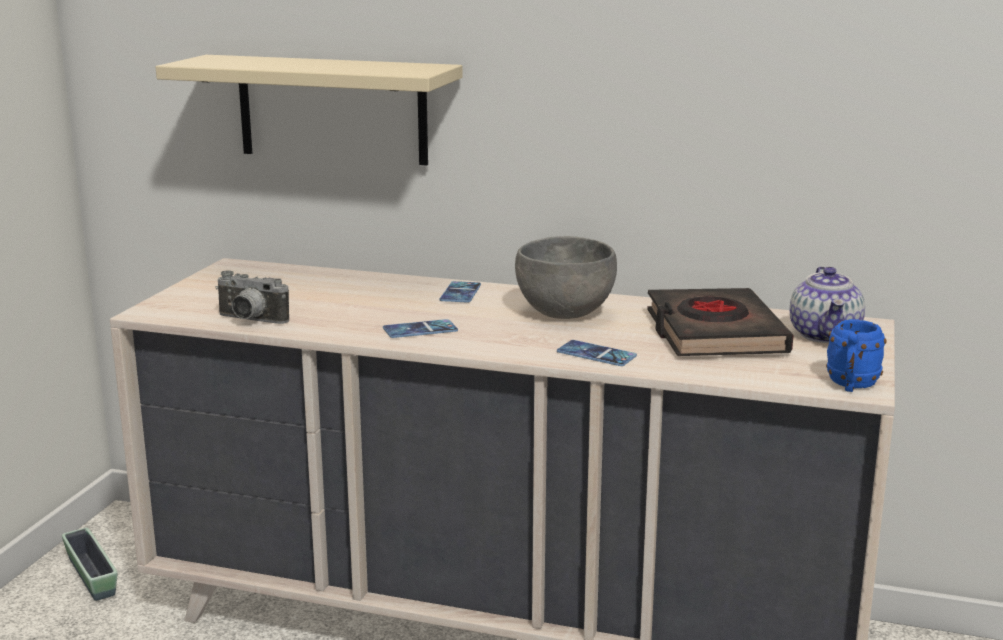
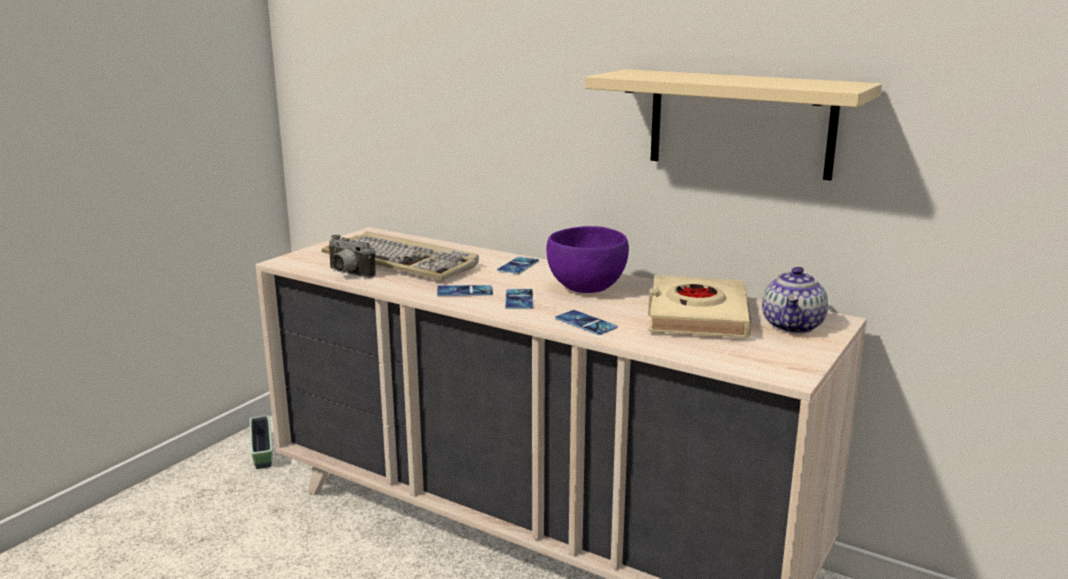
camera: 15 degrees right, 0 degrees up
(309, 300) = (402, 262): none -> keyboard
(332, 109) = (442, 118): beige shelf -> beige shelf (740, 123)
(495, 334) = (519, 299): none -> phone
(564, 313) = (586, 288): grey bowl -> purple bowl
(714, 333) = (697, 315): black book -> beige book
(851, 385) = (784, 371): blue mug -> none

